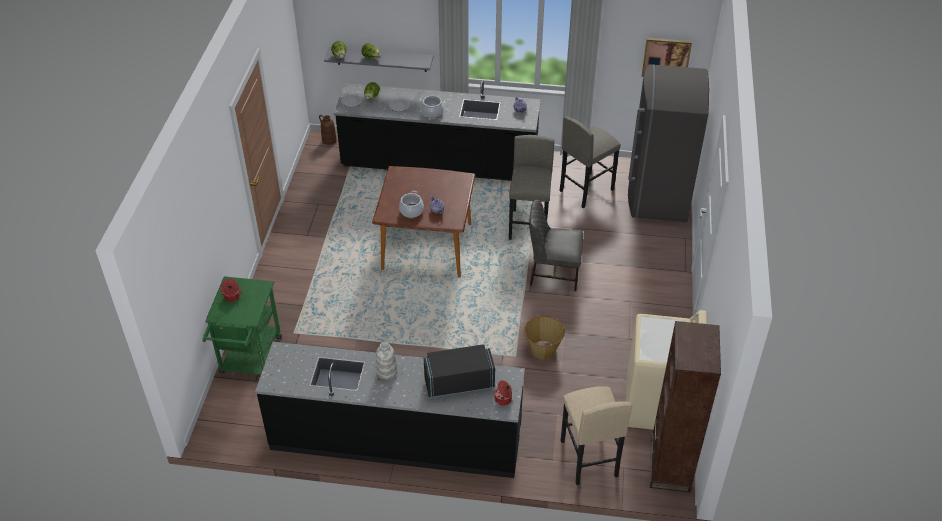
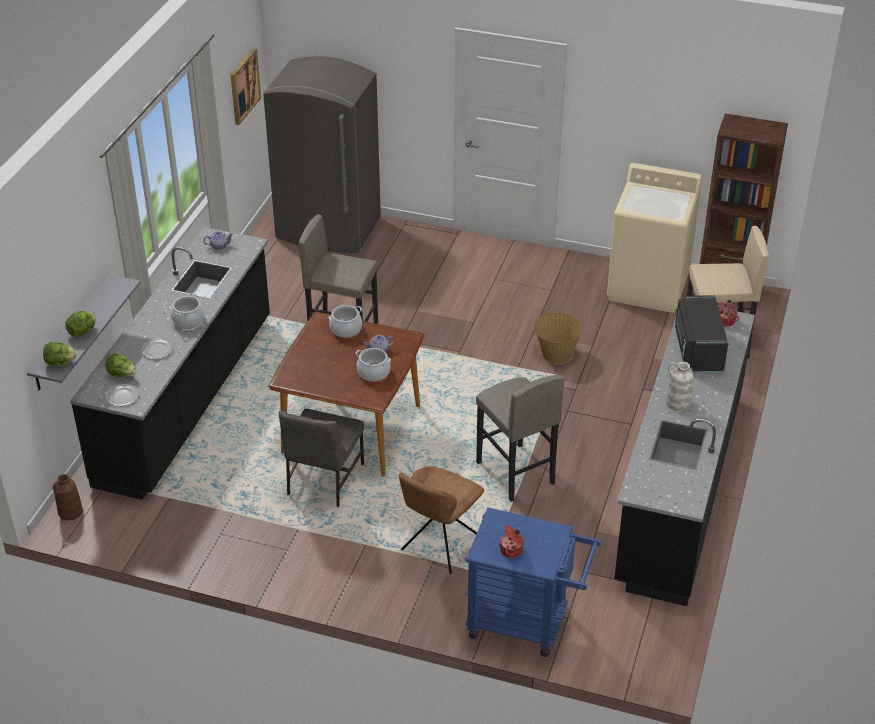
camera: 80 degrees left, 5 degrees down
(249, 359) = (527, 623): green cart -> blue cart
(318, 306) = (439, 545): none -> brown chair
(457, 191) = (346, 329): none -> cooking pot
(553, 273) = (433, 328): grey chair -> grey chair (323, 480)
(586, 190) = (293, 280): grey stool -> grey stool (515, 473)

